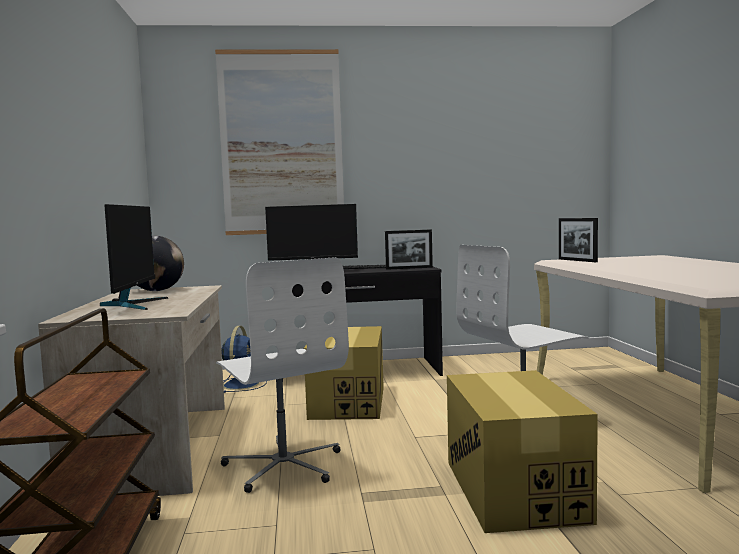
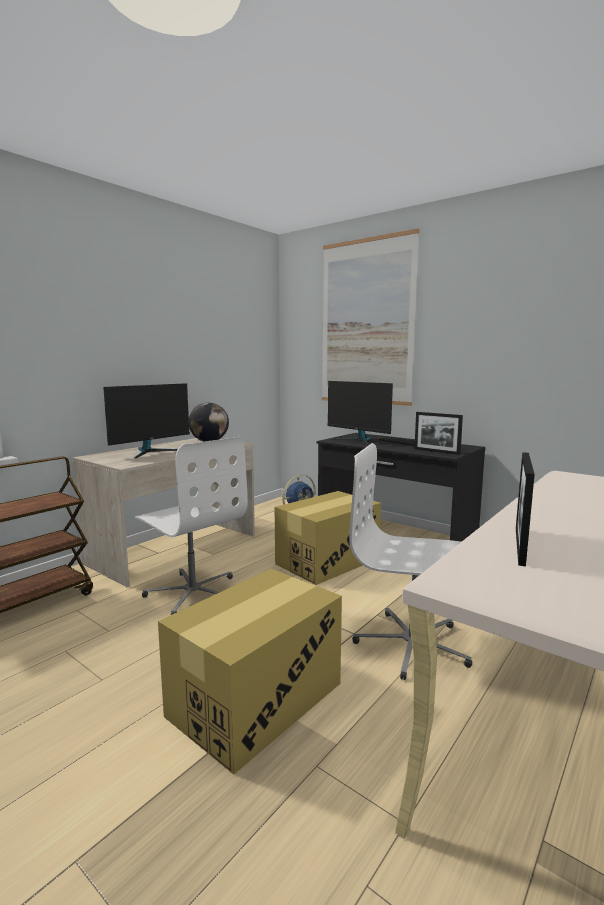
camera: 45 degrees right, 5 degrees up
(284, 465) = (193, 593): white office chair -> white office chair turned 60 degrees counterclockwise
(577, 260) = (584, 481): picture frame -> picture frame (520, 545)

